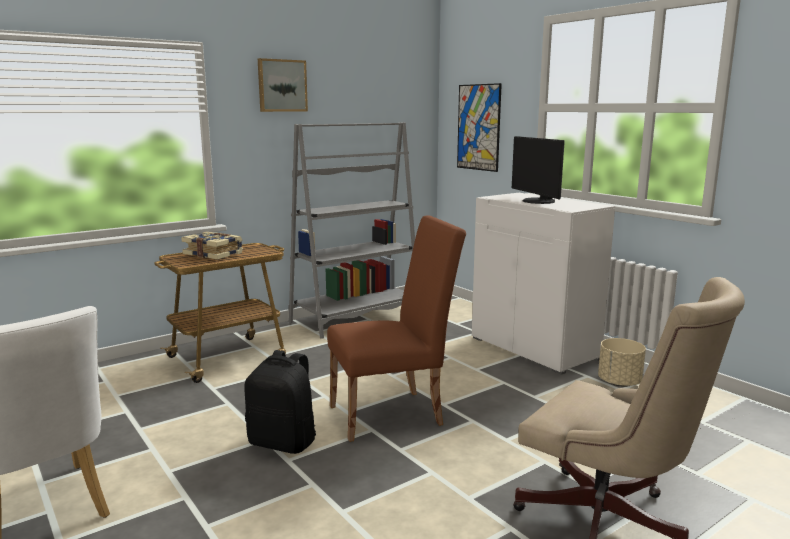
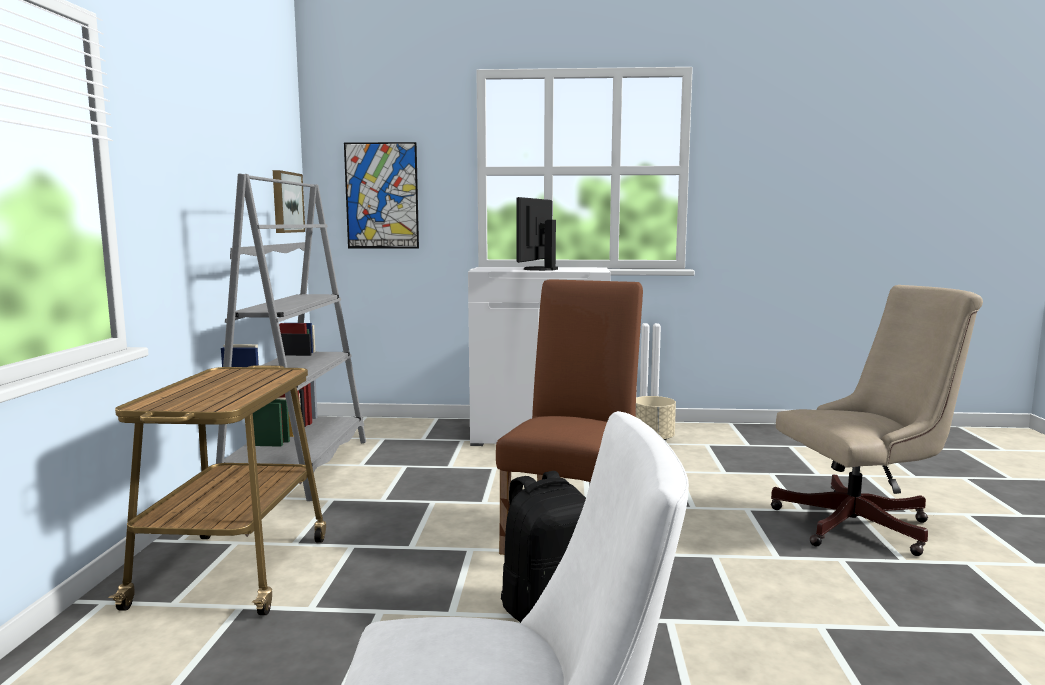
camera: 50 degrees left, 5 degrees down
(214, 254) = (210, 388): book -> none
(281, 85) = (182, 113): picture -> picture (286, 202)
(537, 201) = (539, 269): monitor -> monitor turned 90 degrees clockwise

